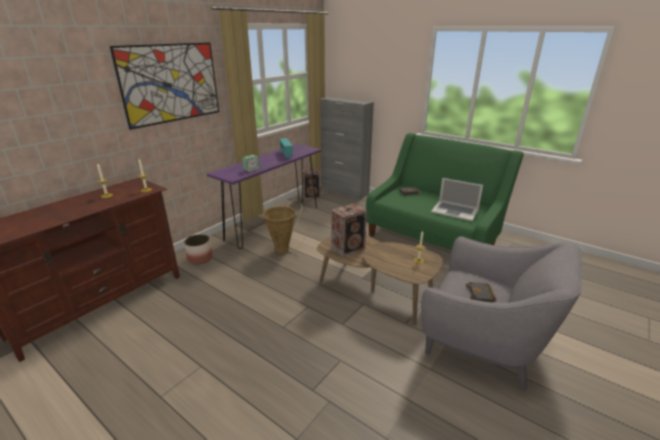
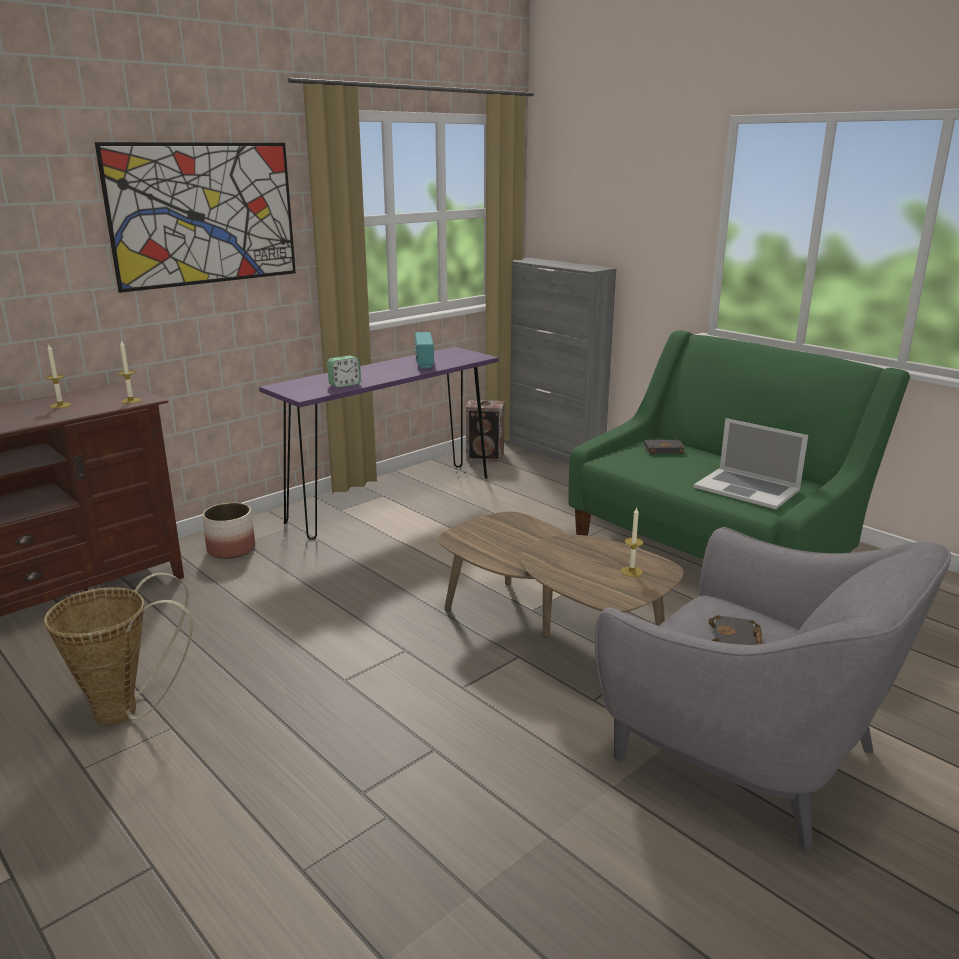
camera: 10 degrees right, 5 degrees down
(285, 249) = (398, 548): basket -> basket (127, 711)
(349, 248) = (503, 541): speaker -> none

